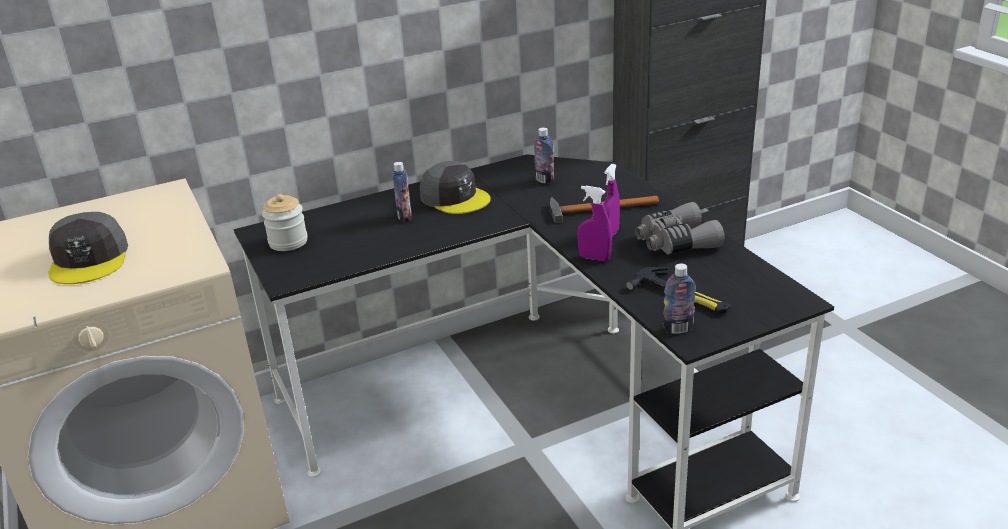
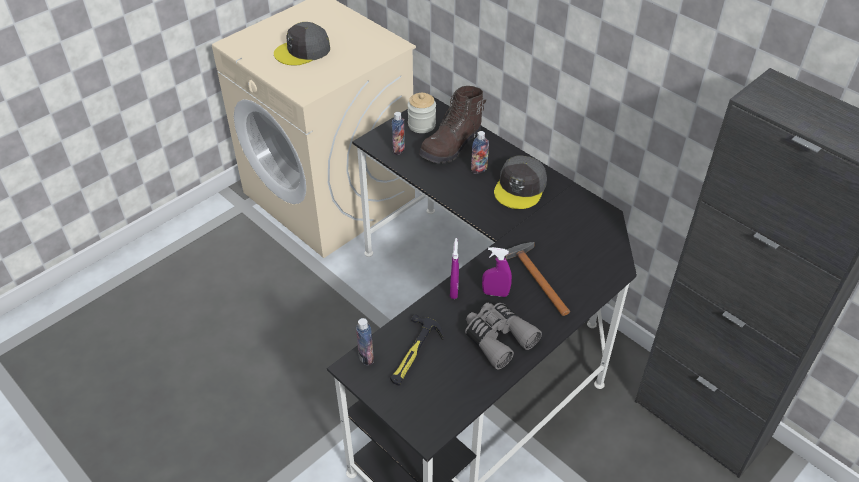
camera: 70 degrees right, 15 degrees up
(347, 227) = (452, 146): none -> brown boot
(544, 180) = (575, 233): bottle -> bottle (398, 149)

